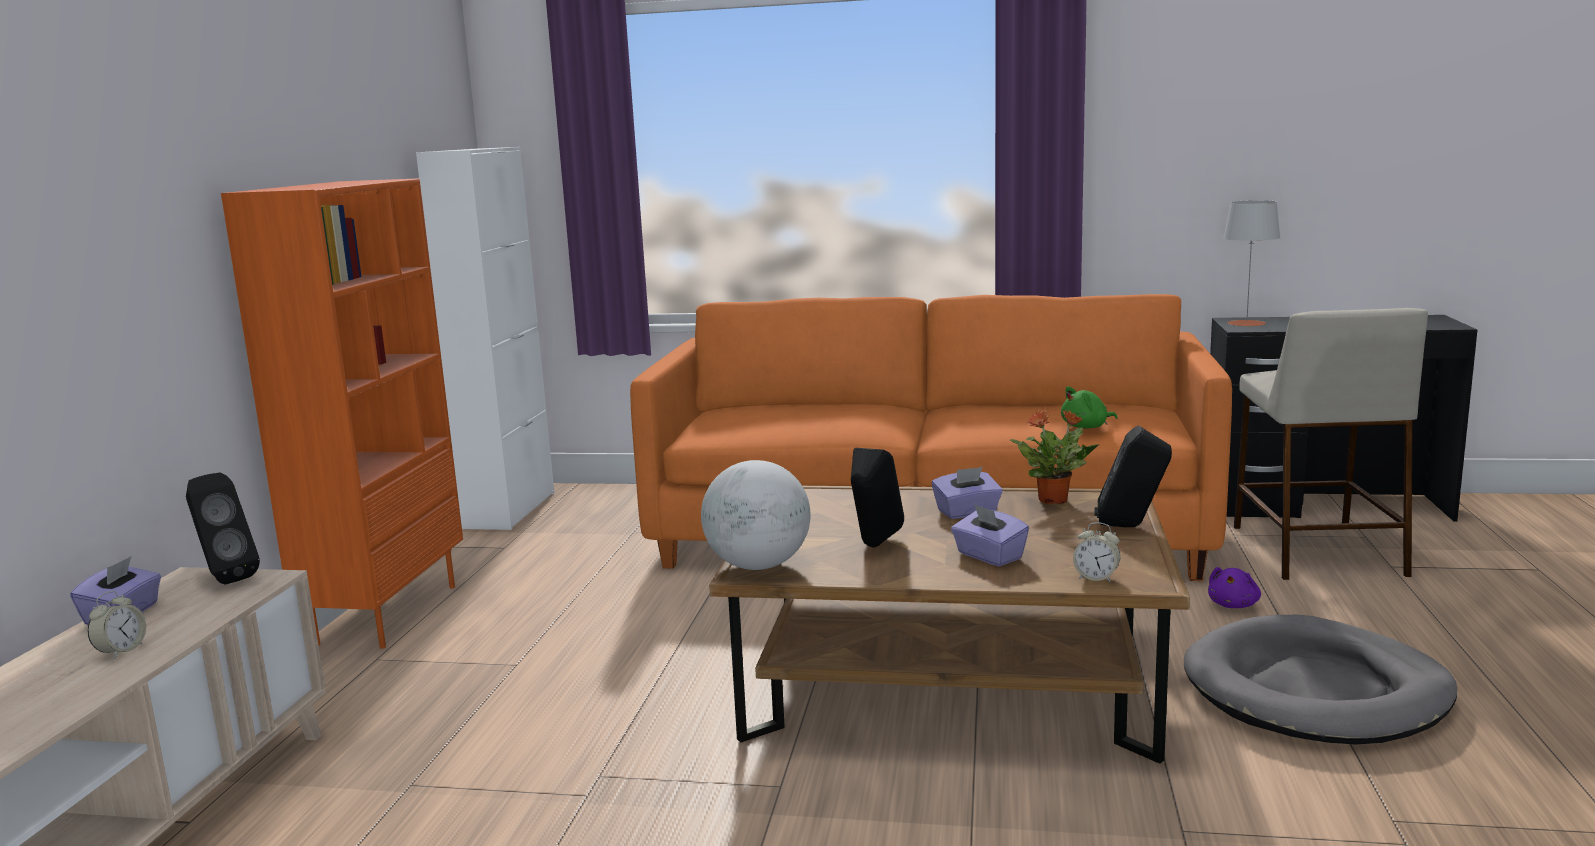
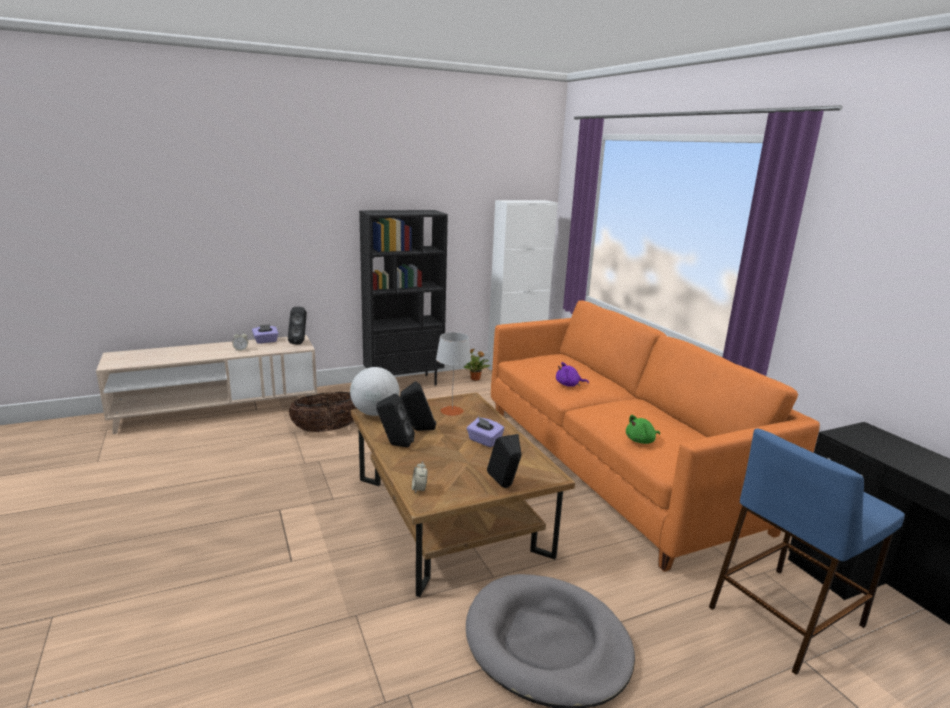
camera: 55 degrees right, 5 degrees up
(386, 613) = (404, 383): orange bookcase -> black bookcase
(466, 739) = (327, 429): none -> basket
(914, 571) = (395, 445): none -> black speaker
(989, 556) = (427, 458): purple tissue box -> none
(1054, 500) = (526, 459): potted plant -> potted plant (475, 379)
(1087, 427) = (641, 441): green plush toy -> green plush toy turned 60 degrees counterclockwise
(1233, 605) = (640, 591): purple plush toy -> purple plush toy (569, 385)
(1246, 323) = (863, 435): grey table lamp -> grey table lamp (452, 411)
(1315, 549) = (786, 615): beige stool -> blue stool

